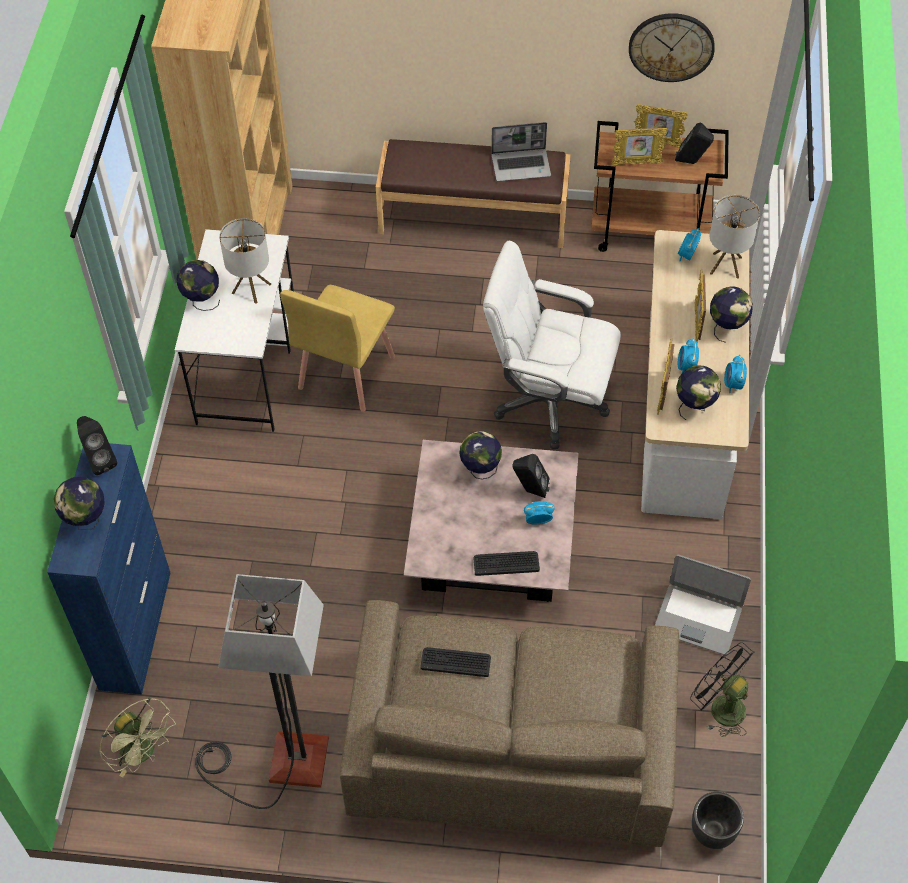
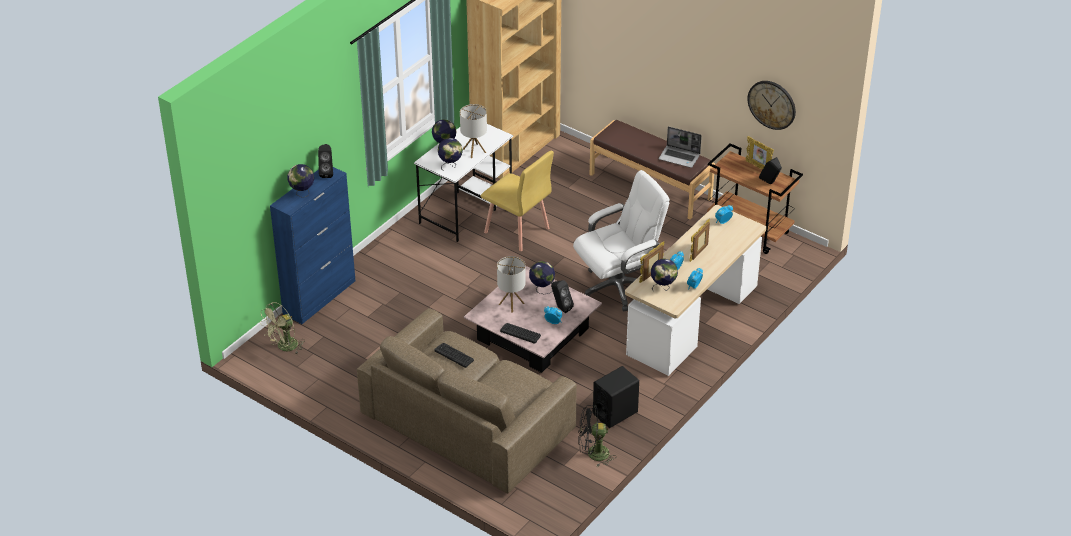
camera: 30 degrees right, 15 degrees down
(143, 752) = (284, 347): green fan -> green fan turned 60 degrees clockwise
(279, 764) = (345, 380): floor lamp -> none
(345, 372) = (517, 231): yellow chair -> yellow chair turned 105 degrees counterclockwise
(548, 401) = (618, 286): white office chair -> white office chair turned 105 degrees clockwise
(636, 163) = (737, 172): picture frame -> none
(698, 618) = (615, 413): laptop -> black speaker
(712, 832) = (541, 502): black planter -> none
(720, 706) = (593, 454): black fan -> black fan turned 75 degrees counterclockwise
(726, 265) = (741, 234): table lamp -> table lamp (511, 304)
(726, 328) = (714, 261): globe -> globe (450, 165)

